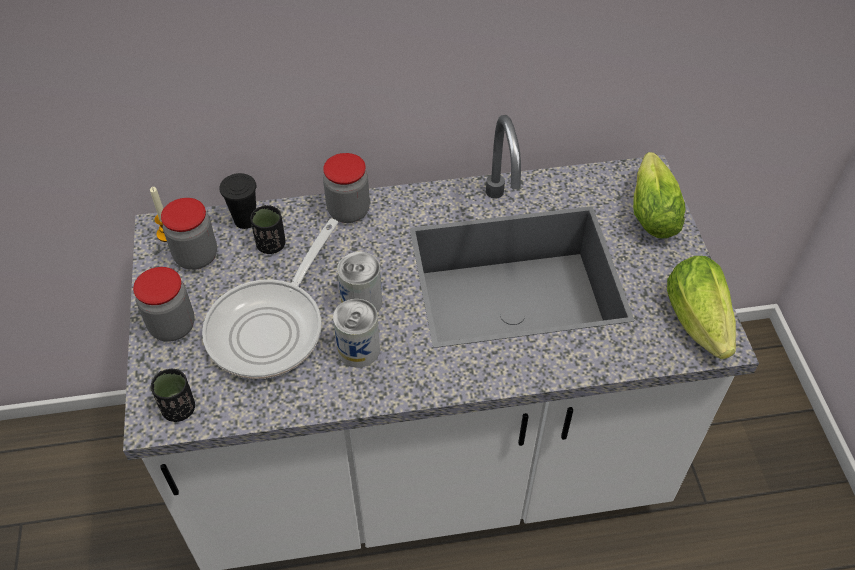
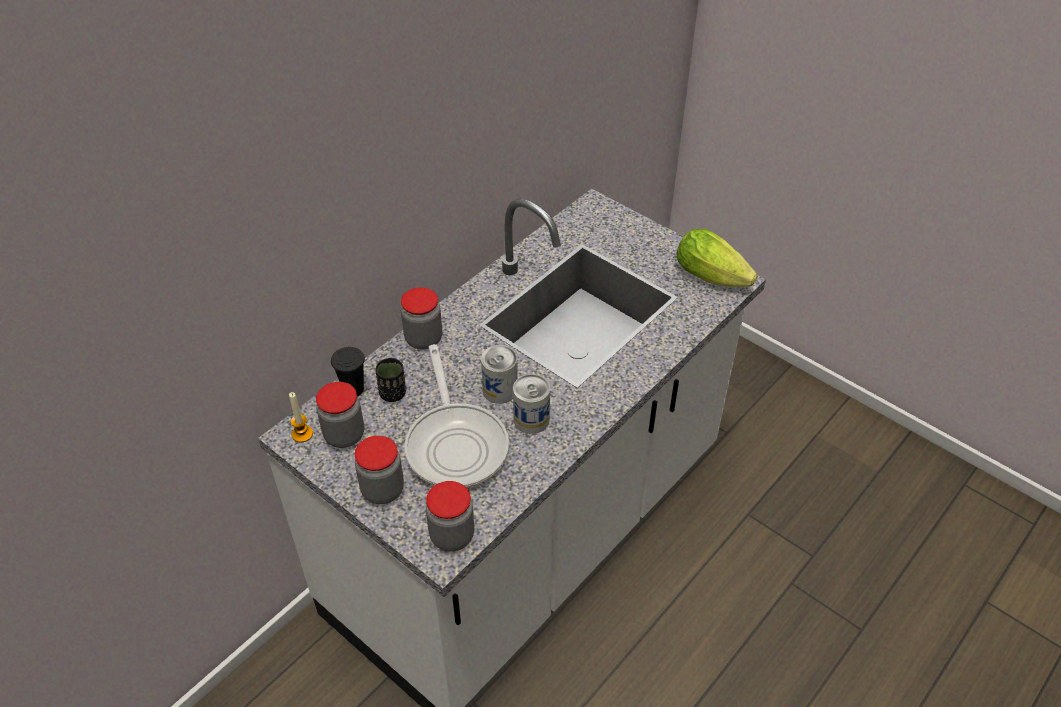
camera: 40 degrees left, 5 degrees down
(179, 409) = (452, 536): black cup -> jar
(652, 209) = (619, 225): lettuce -> none

